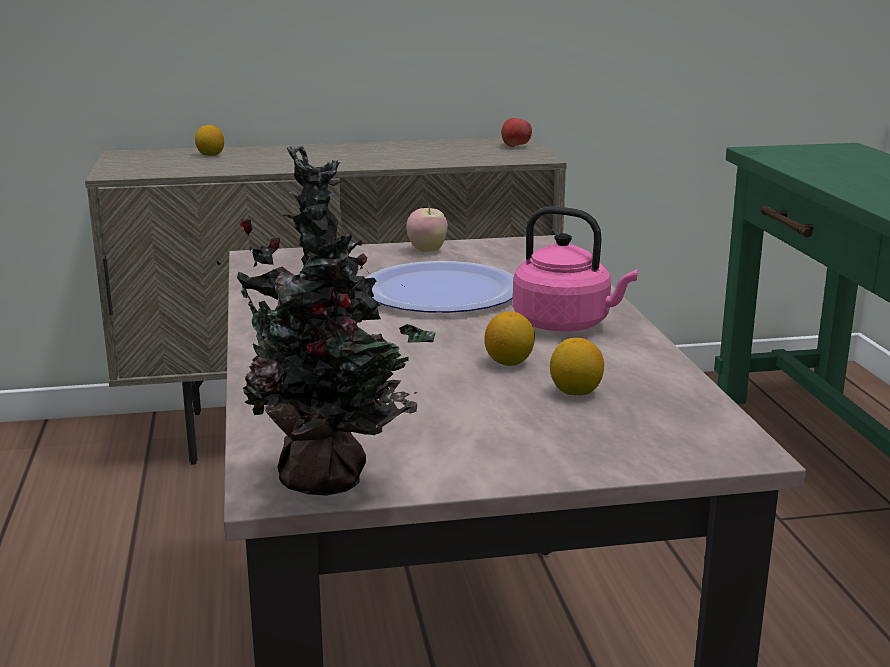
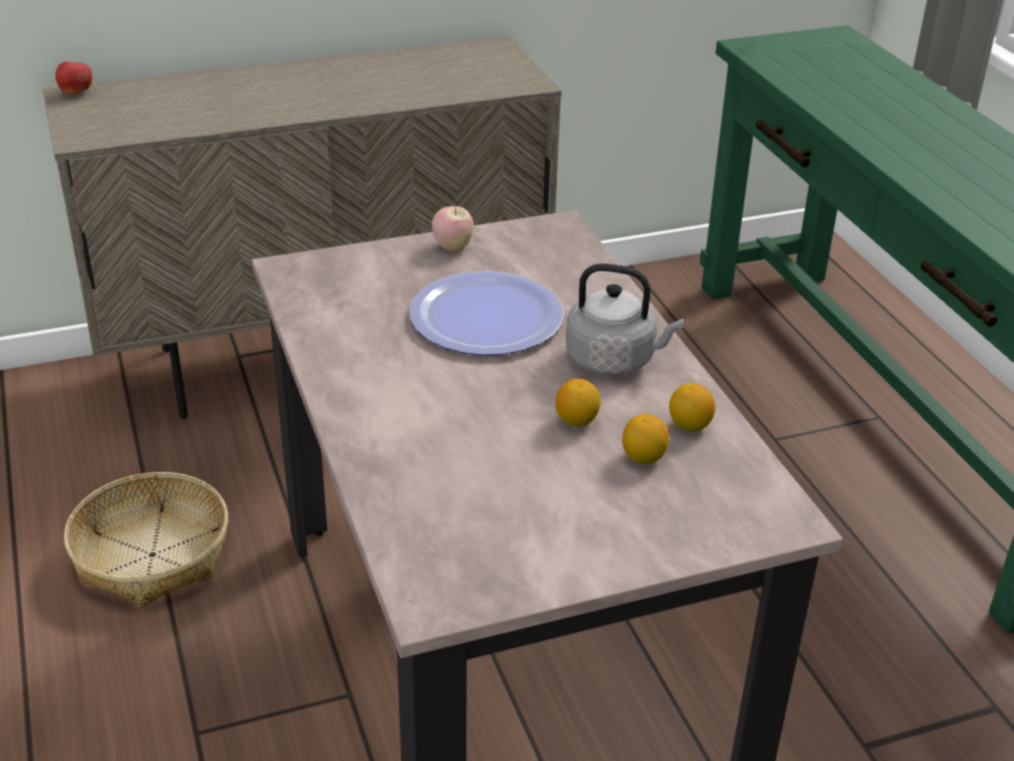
camera: 10 degrees left, 15 degrees up
(120, 569) = (151, 555): none -> basket
(210, 155) = (172, 93): lemon -> lemon (689, 426)
(331, 480) = (471, 589): potted plant -> none
(515, 146) = (501, 59): apple -> apple (76, 93)
(566, 324) = (615, 360): pink kettle -> grey kettle

